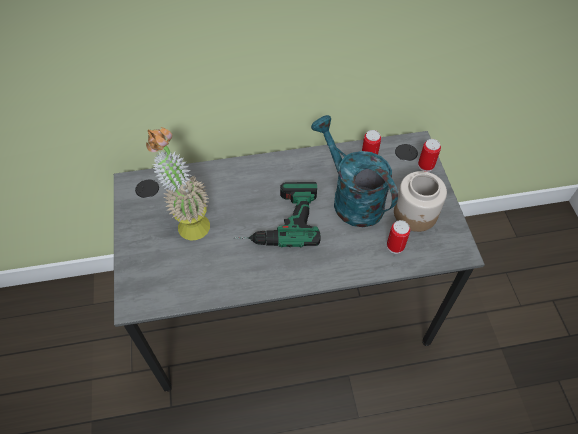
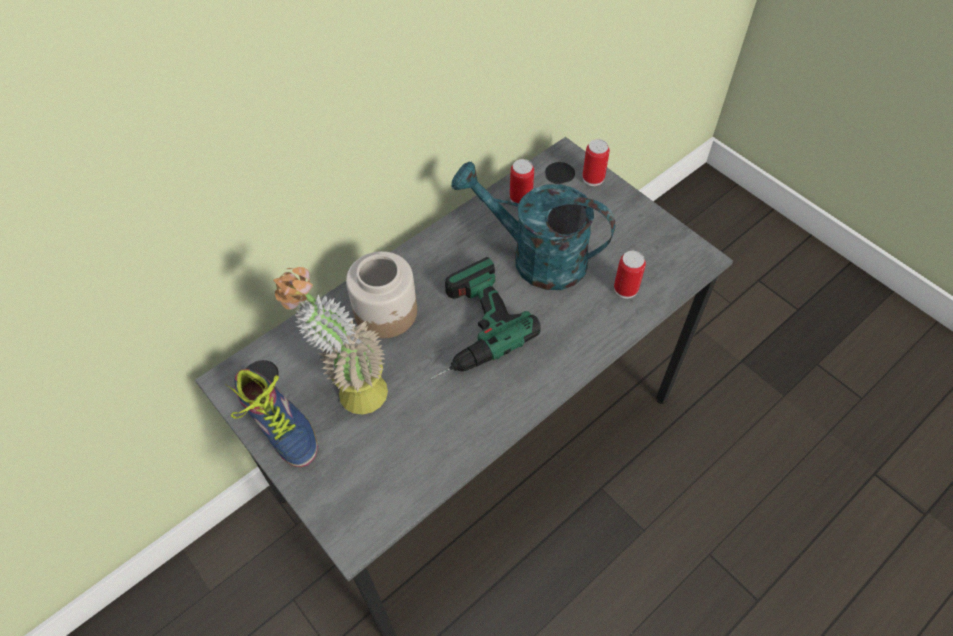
camera: 30 degrees left, 0 degrees up
(135, 221) = (276, 427): none -> shoe
(415, 214) = (621, 240): jar -> jar (386, 312)

